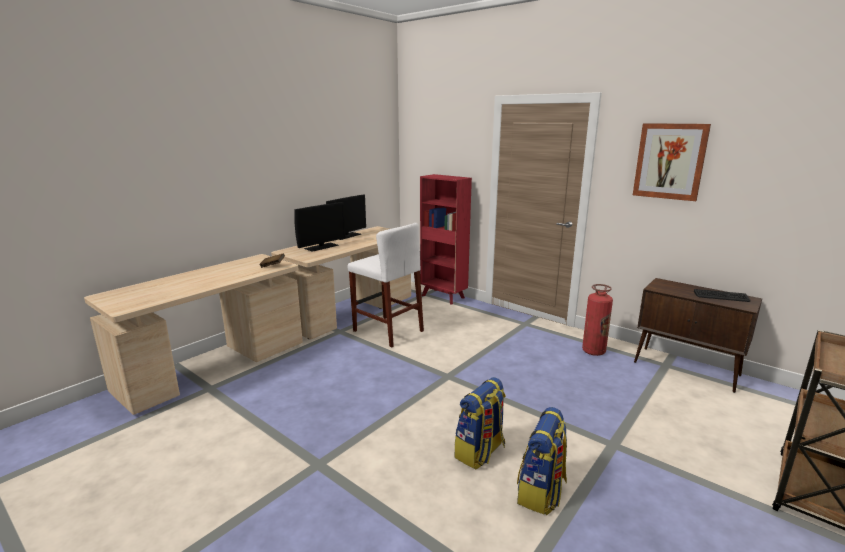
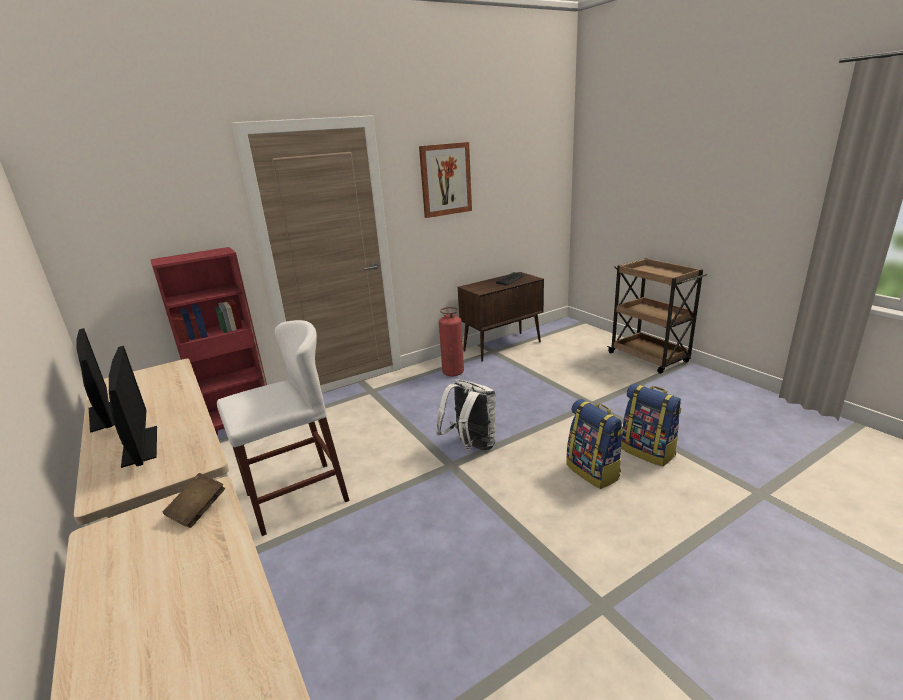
camera: 70 degrees left, 5 degrees up
(478, 380) = (471, 446): none -> white backpack

